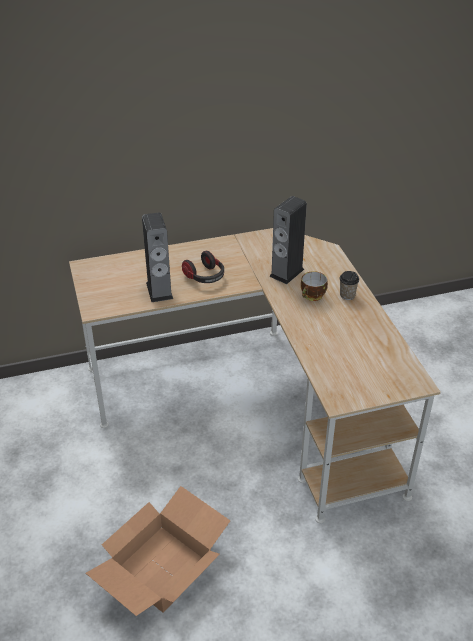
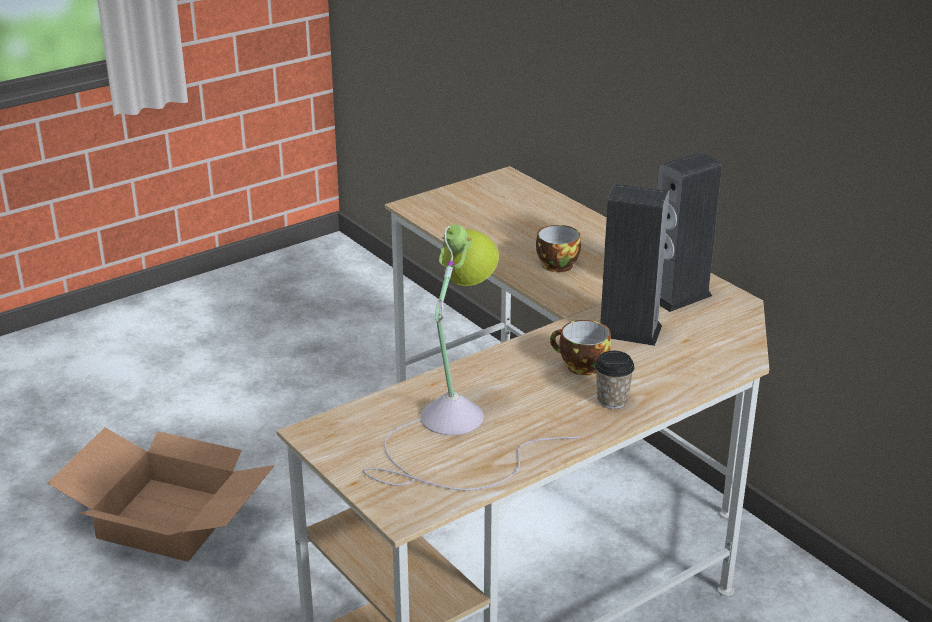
camera: 70 degrees right, 10 degrees down
(159, 291) = (491, 238): speaker -> speaker (678, 296)
(205, 277) = (555, 264): headphones -> cup
(355, 352) = (453, 432): none -> table lamp

